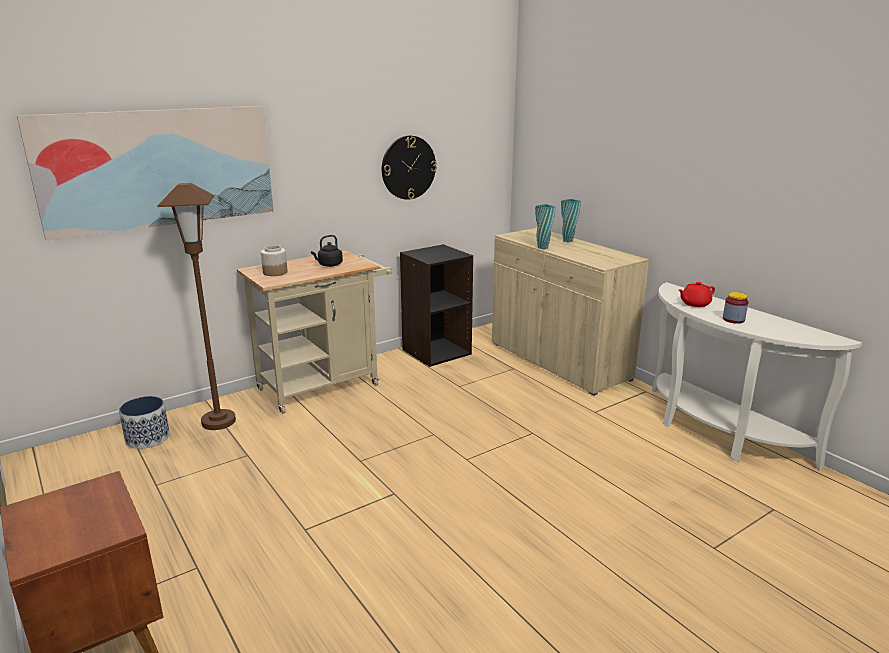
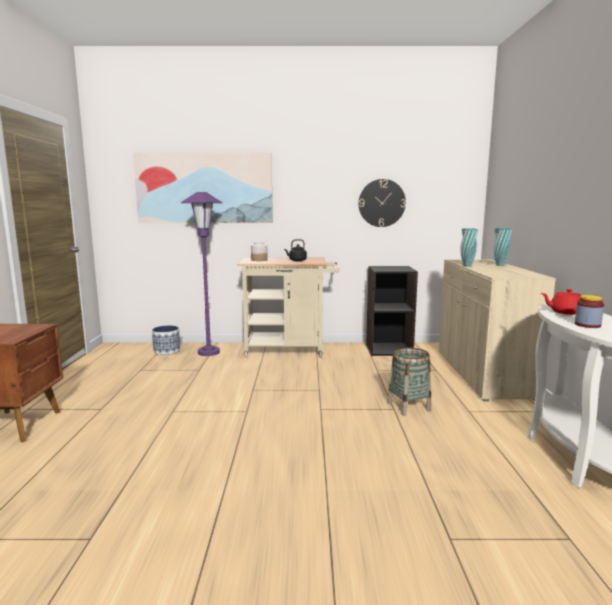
camera: 35 degrees right, 10 degrees down
(218, 421) = (209, 352): brown floor lamp -> purple floor lamp
(542, 425) = (408, 407): none -> basket

